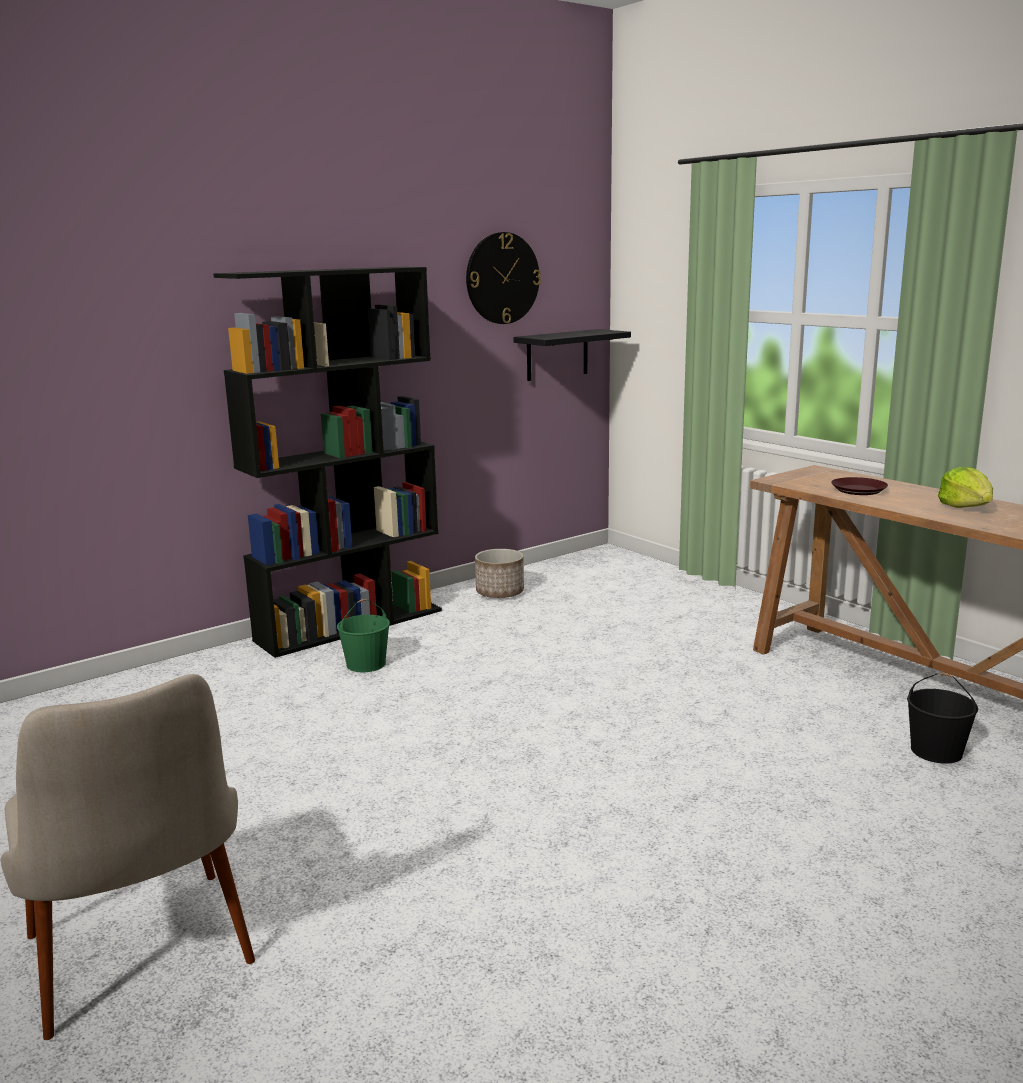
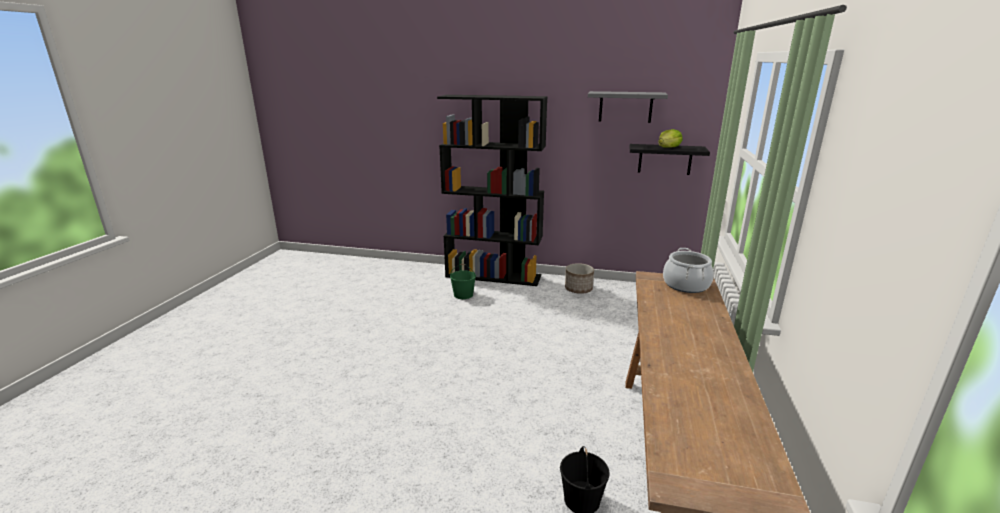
camera: 50 degrees right, 5 degrees up
(147, 974) = (222, 357): beige chair -> none
(502, 278) = (625, 107): wall clock -> grey shelf
(818, 475) = (685, 285): none -> cooking pot
(858, 490) = (671, 304): brown plate -> none
(965, 507) = (697, 347): lettuce -> lettuce (668, 148)

